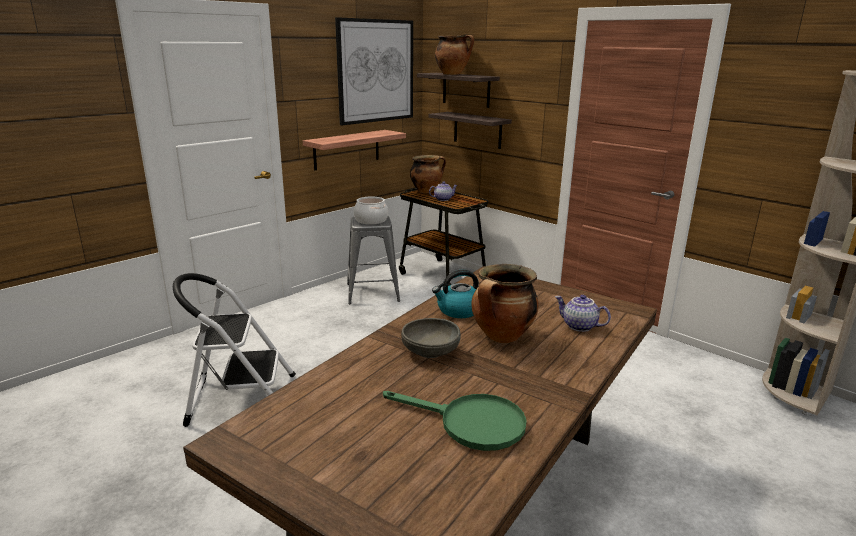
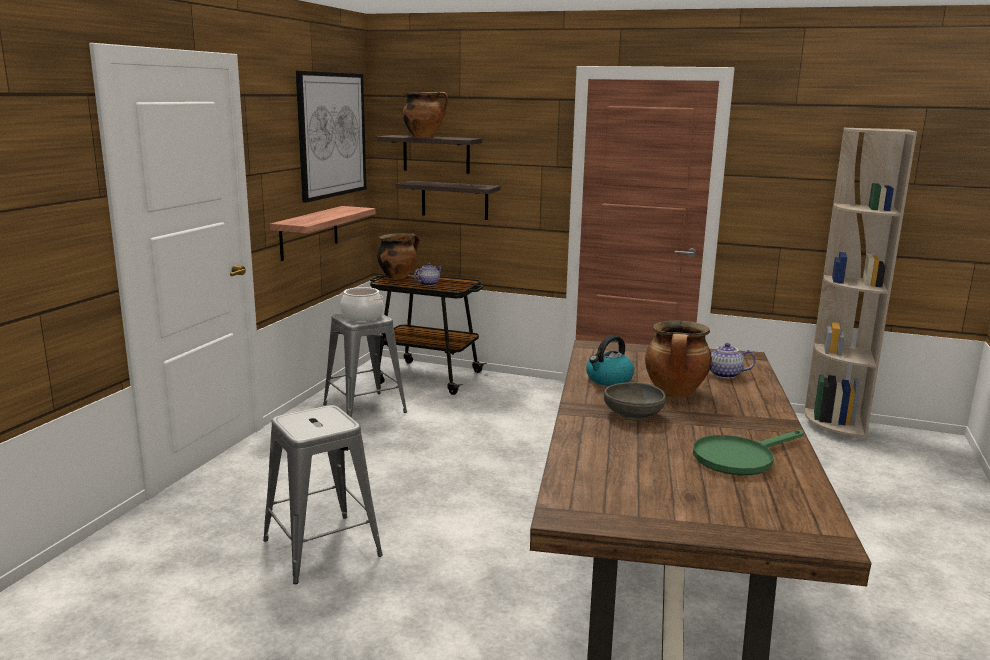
camera: 25 degrees left, 5 degrees down
(239, 399) = (322, 548): step ladder -> grey stool
(470, 424) = (740, 457): green frying pan -> green frying pan turned 150 degrees clockwise

